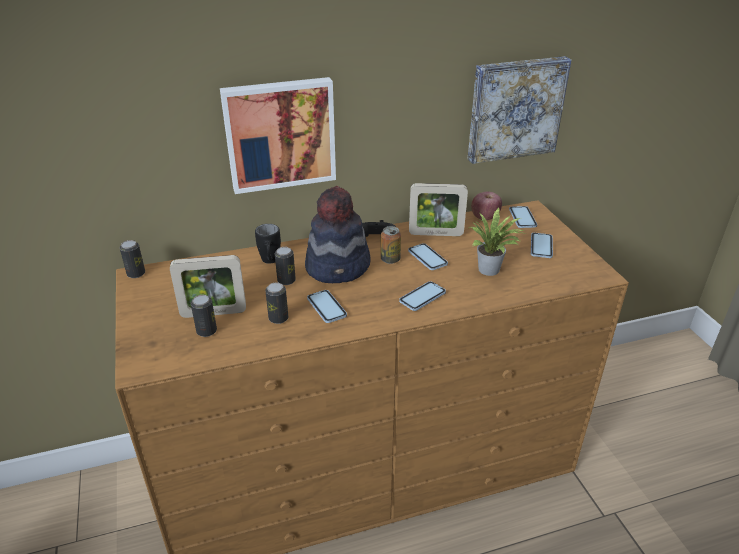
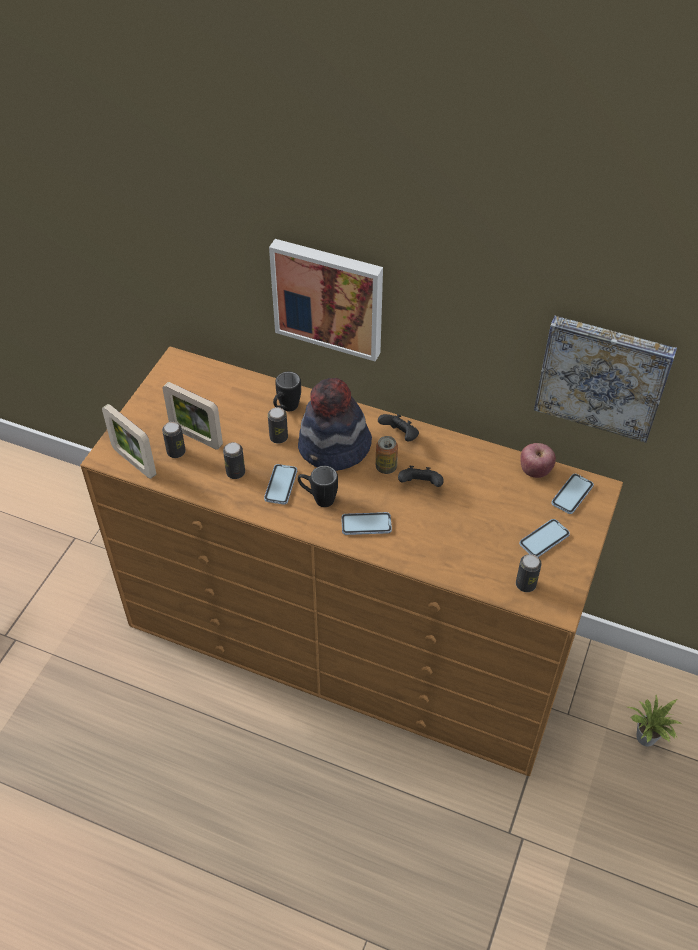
camera: 40 degrees right, 15 degrees up
(136, 274) = (178, 360): can -> can (525, 584)
(366, 301) = (318, 499): none -> black mug
(427, 258) = (420, 485): phone -> black game controller
(435, 234) = (461, 462): picture frame -> picture frame (134, 462)
(491, 271) = (459, 536): potted plant -> potted plant (646, 740)

